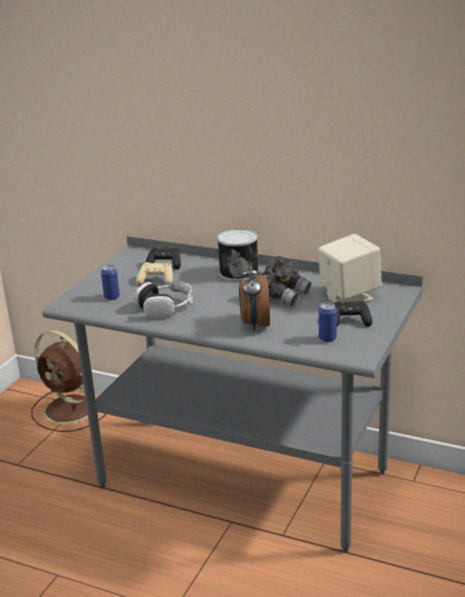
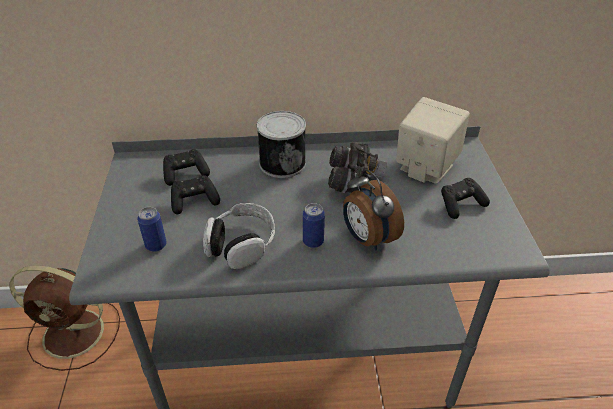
camera: 30 degrees left, 15 degrees up
(156, 281) = (194, 201): beige game controller -> black game controller
(327, 338) = (462, 237): can -> can (313, 241)

